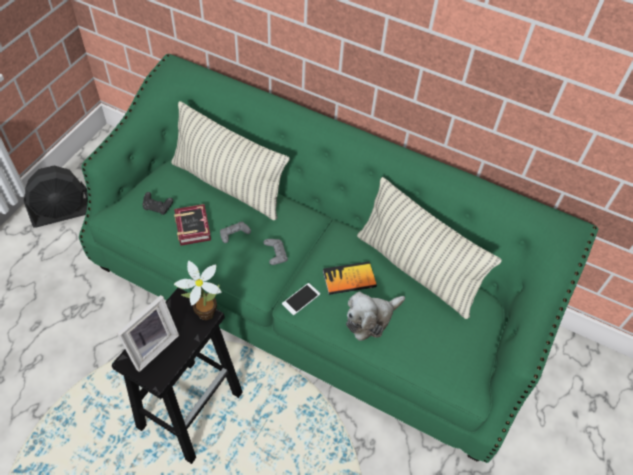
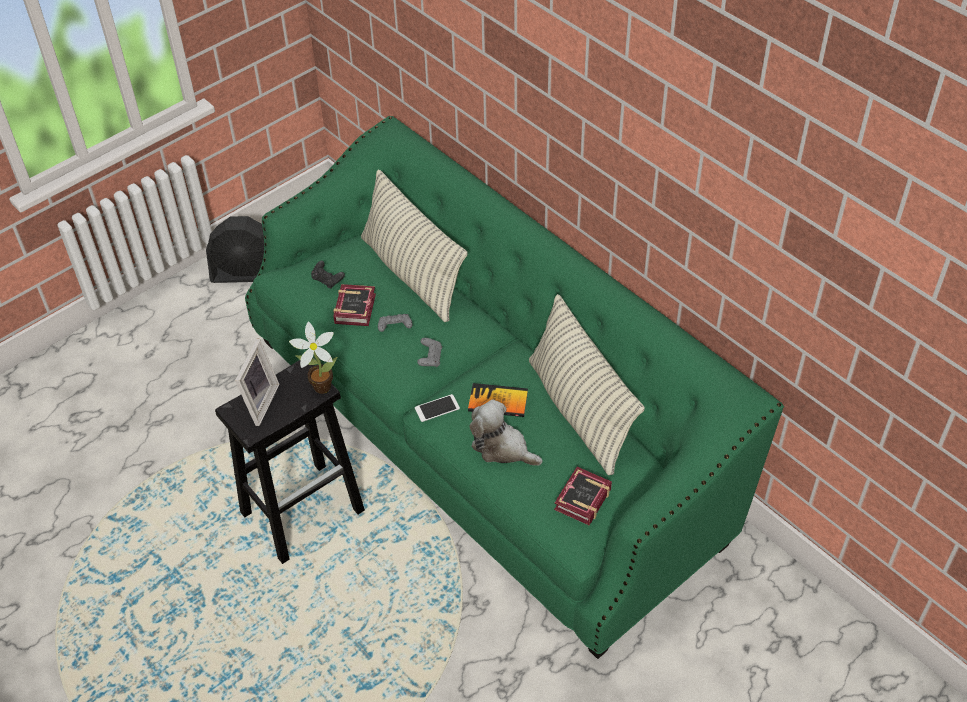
camera: 25 degrees right, 5 degrees down
(151, 346) = (257, 402): picture frame -> picture frame turned 45 degrees counterclockwise
(371, 319) = (502, 447): plush toy -> plush toy turned 45 degrees clockwise
(455, 348) = (580, 500): none -> book

